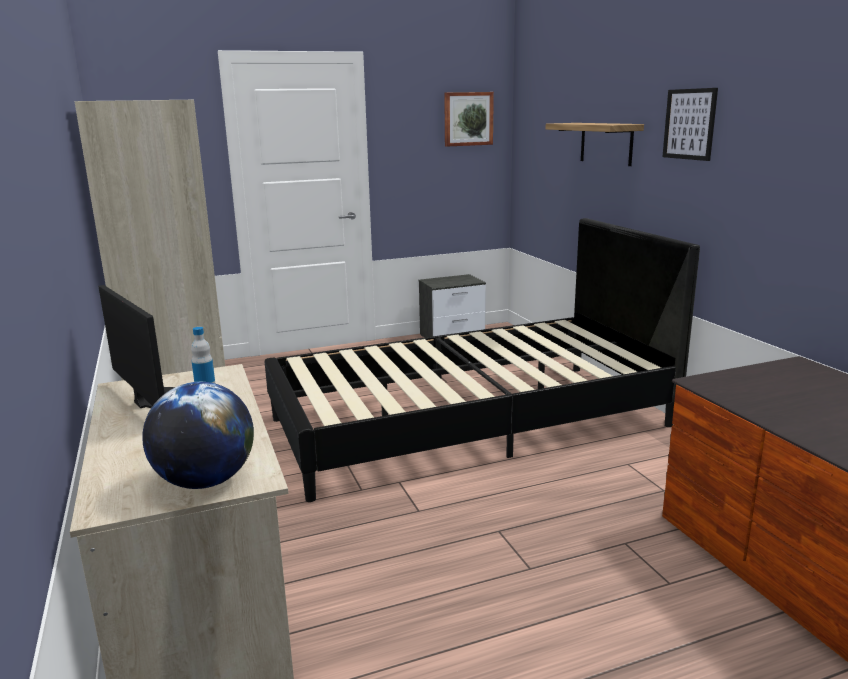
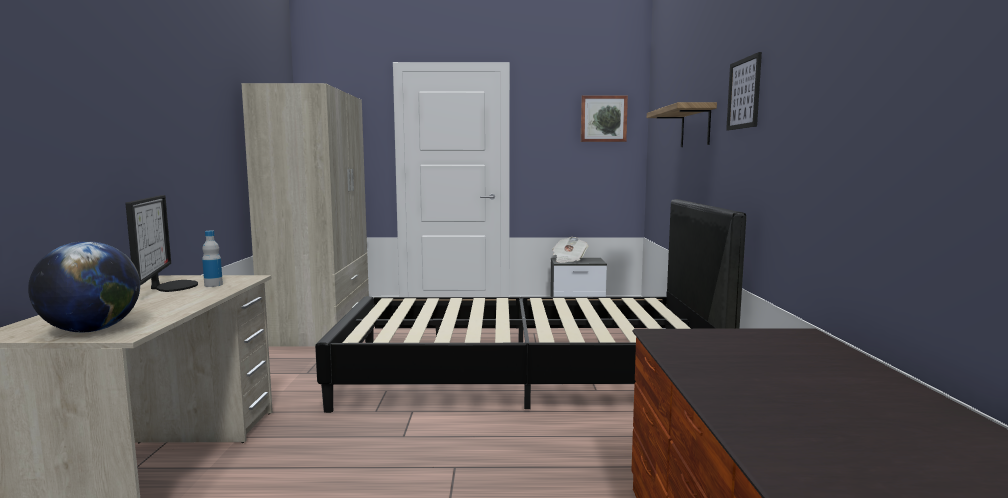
camera: 20 degrees right, 10 degrees down
(442, 281) = (568, 260): none -> newspaper

